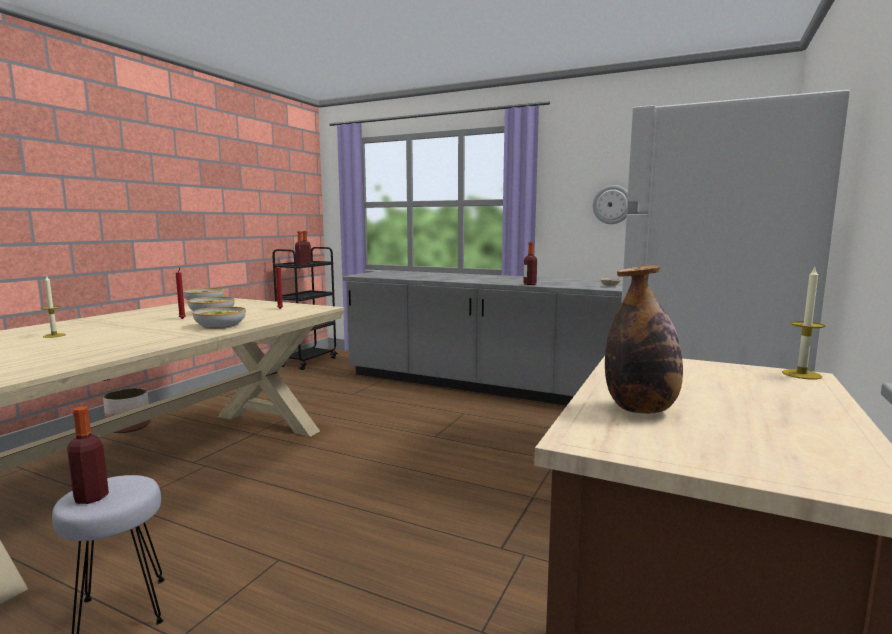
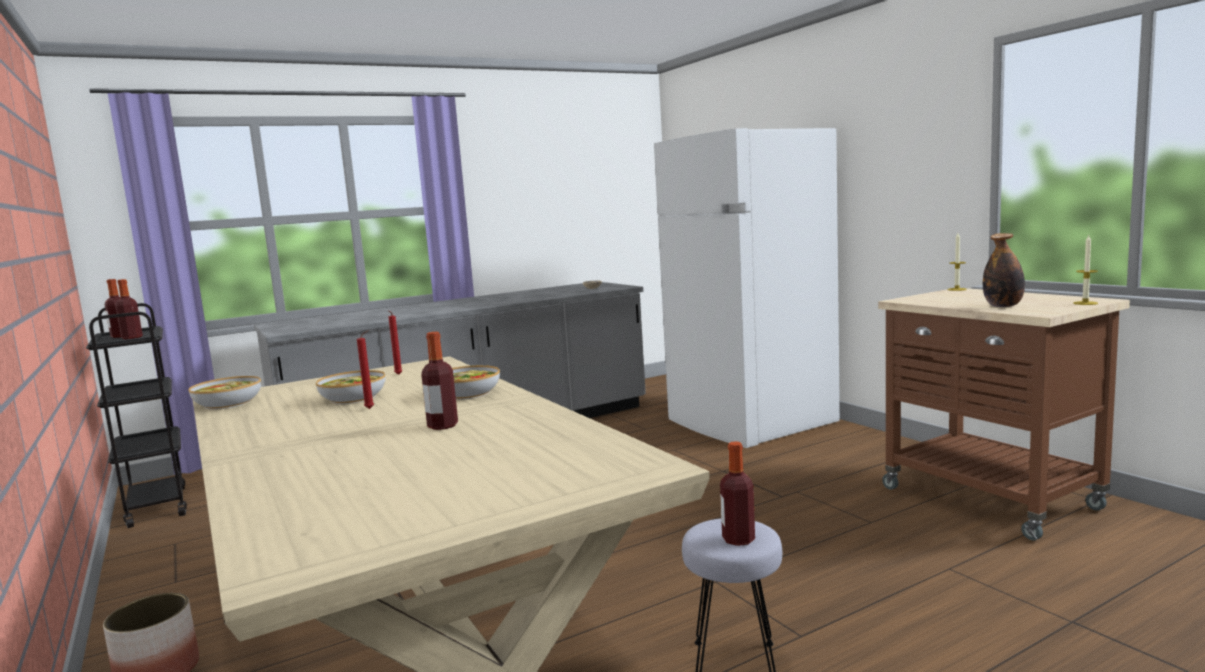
camera: 55 degrees left, 0 degrees up
(54, 335) = (360, 459): candle -> candle (1085, 303)
(529, 284) = (530, 299): bottle -> bottle (442, 426)
(612, 204) = (535, 208): wall clock -> none

